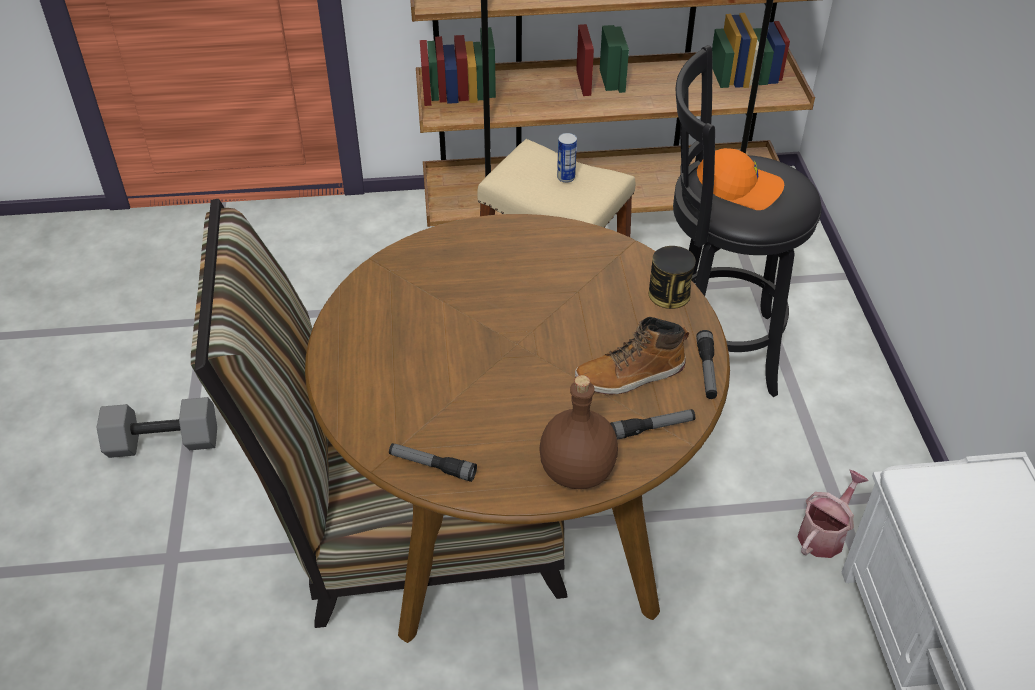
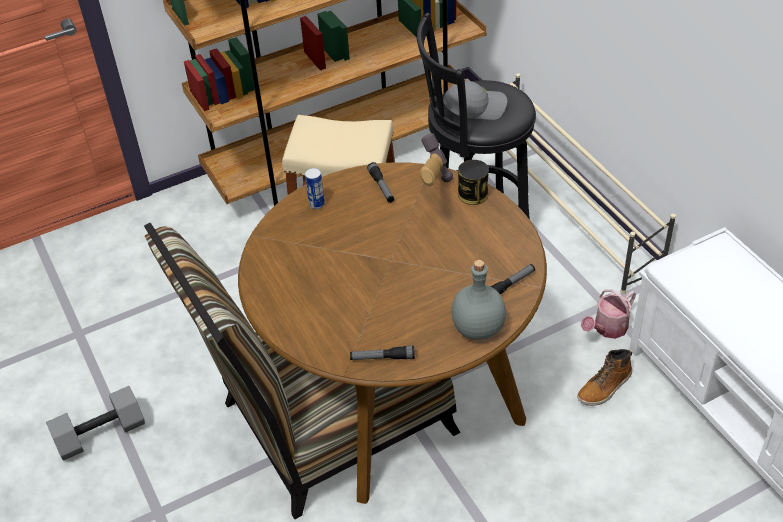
camera: 20 degrees left, 0 degrees up
(566, 177) = (344, 135): can -> can (316, 204)
(575, 471) = (477, 328): brown bottle -> grey bottle
(610, 283) = (430, 199): none -> hammer
(630, 375) = (477, 256): boot -> boot (605, 387)
(706, 370) = (524, 237): flashlight -> flashlight (381, 187)
(739, 187) = (475, 107): orange cap -> grey cap
(825, 533) = (607, 329): watering can -> watering can turned 150 degrees counterclockwise
(843, 357) = (564, 206): none -> beige shoe rack

